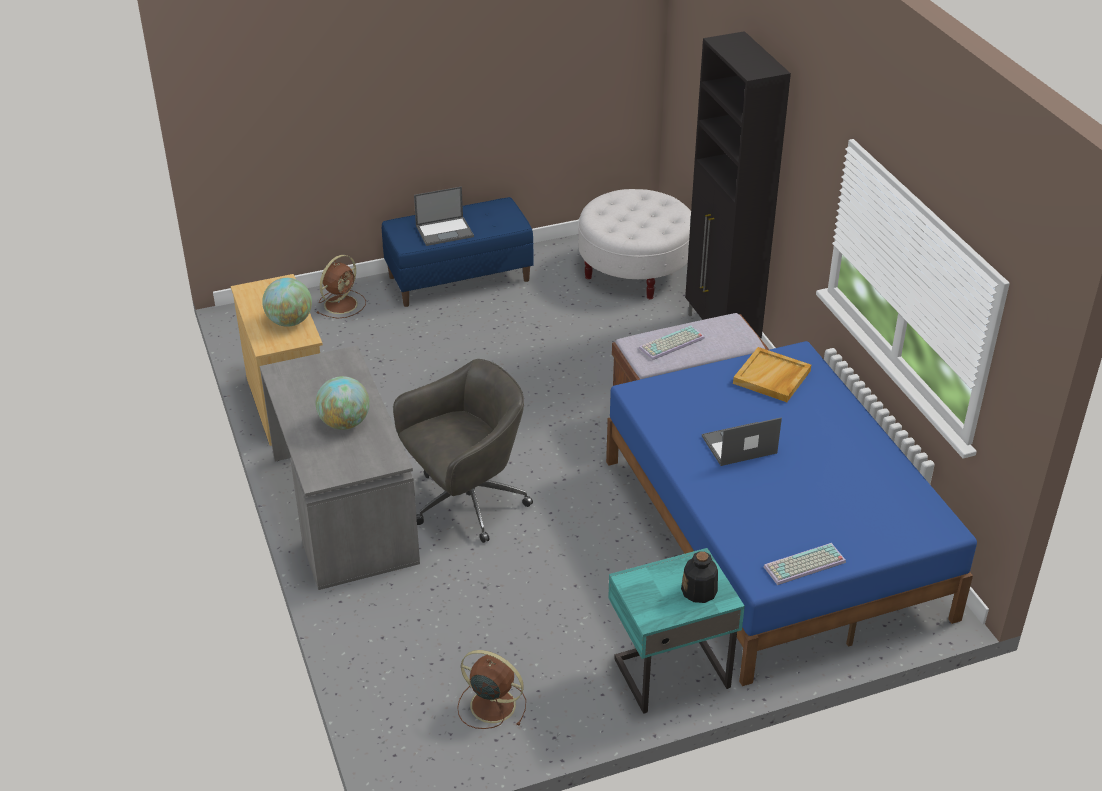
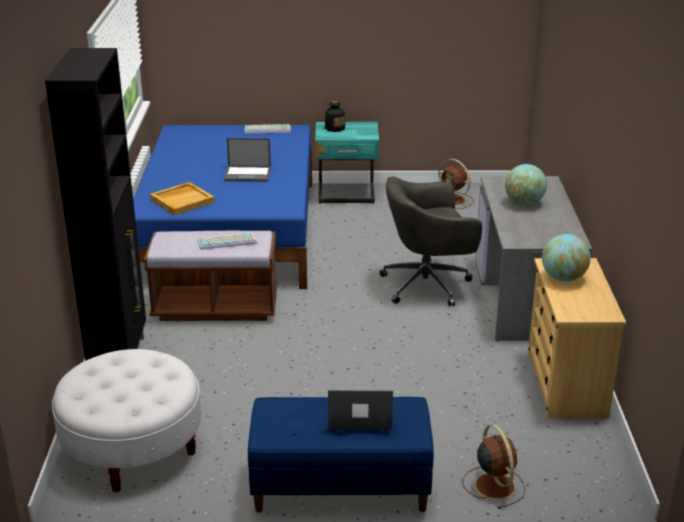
camera: 160 degrees left, 10 degrees down
(342, 304) = (494, 485): brown fan -> brown fan turned 105 degrees clockwise

